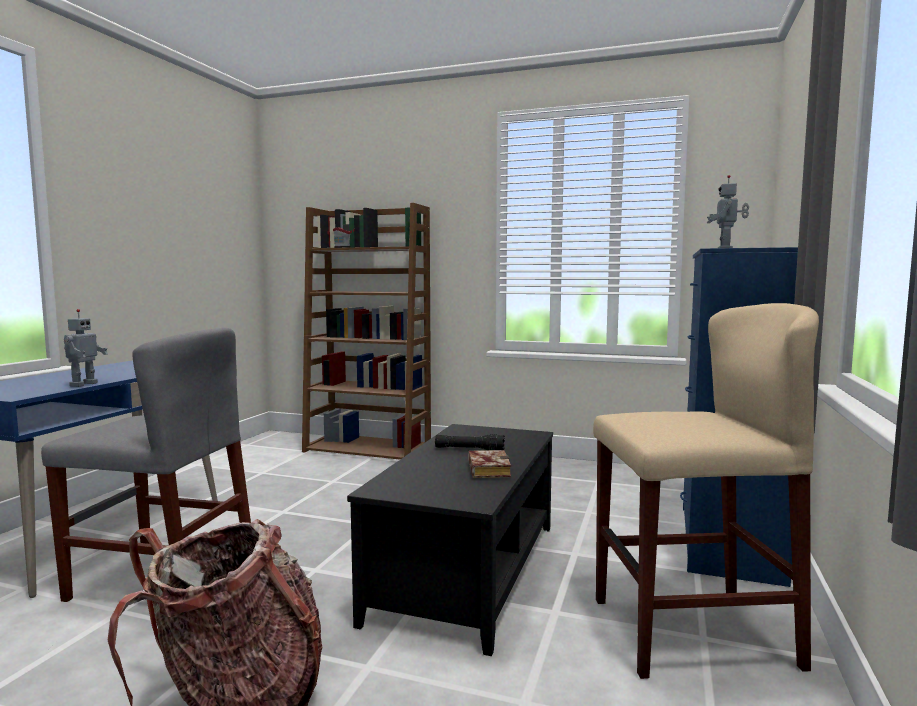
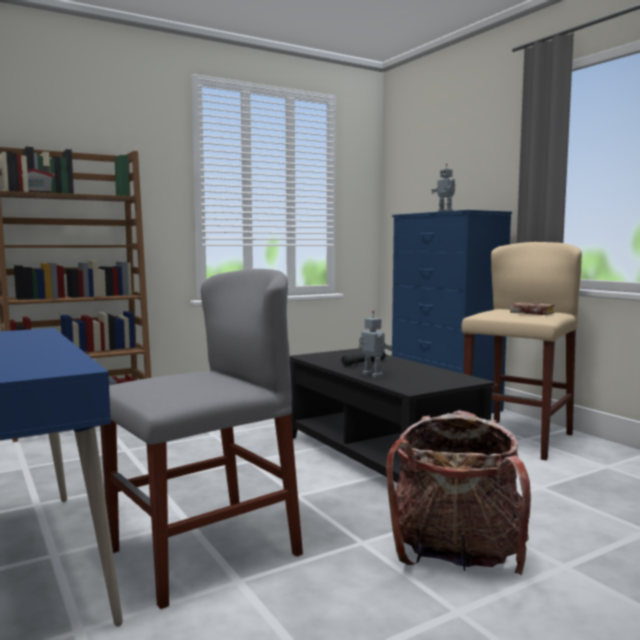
camera: 50 degrees left, 0 degrees up
(82, 384) = (65, 353): toy robot -> toy robot (371, 375)
(486, 469) = (413, 368): book -> book (530, 313)

